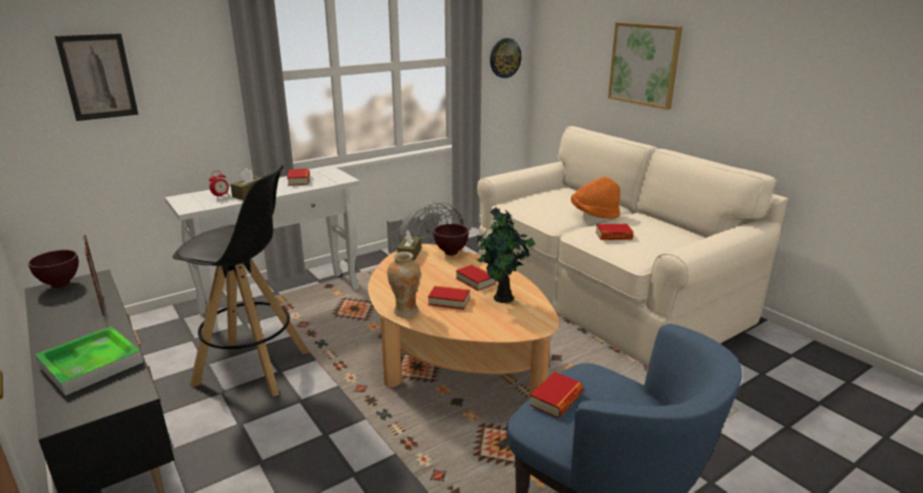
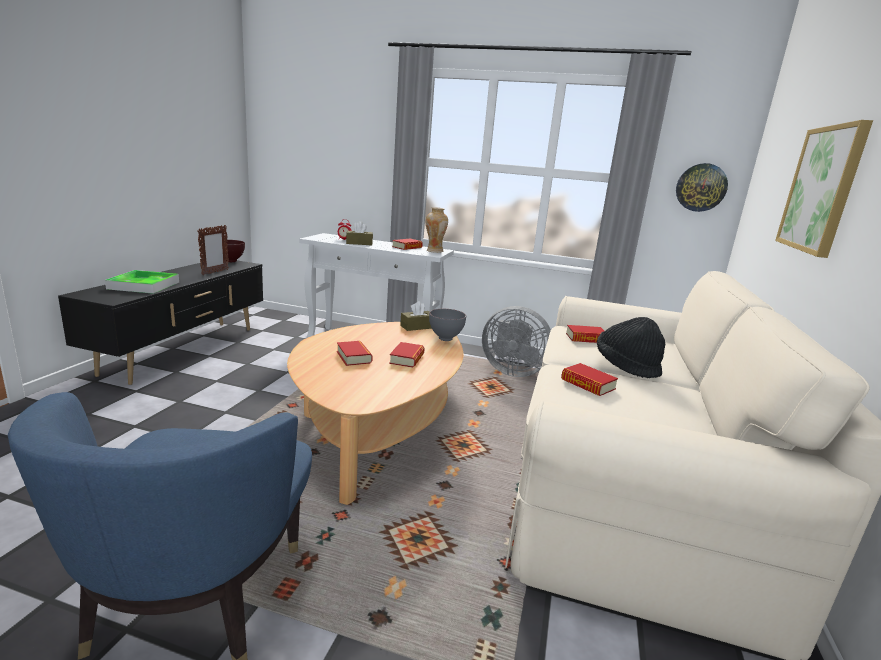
camera: 50 degrees right, 5 degrees down
(98, 77) = (314, 142): picture -> none
(253, 368) = (282, 363): black stool -> none
(405, 311) = (315, 347): vase -> vase (434, 251)
(450, 253) = (445, 339): brown bowl -> grey bowl
(502, 299) = (388, 376): potted plant -> none
(556, 399) = (205, 438): book -> book (586, 338)
(594, 214) = (626, 366): orange hat -> black hat

